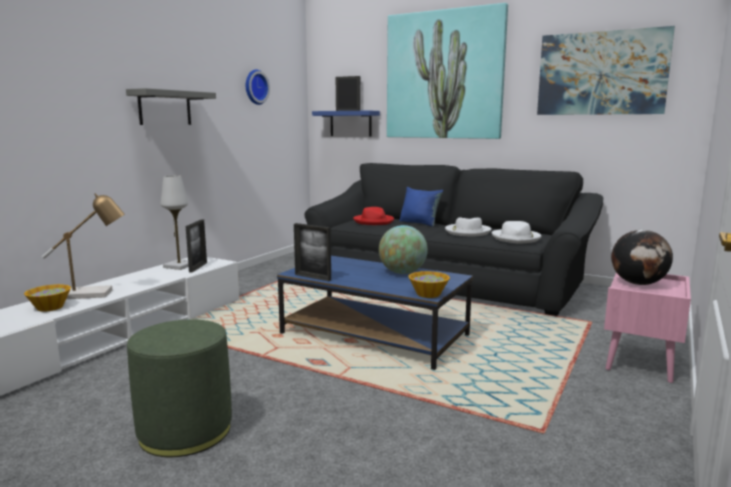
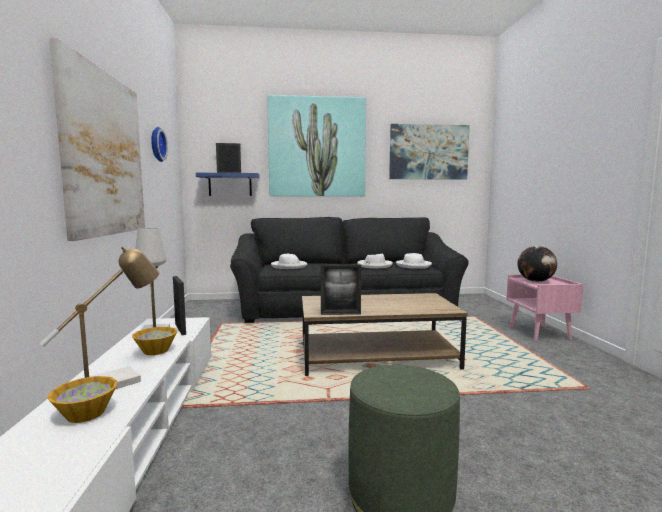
camera: 35 degrees left, 5 degrees down
(165, 108) = (104, 154): grey shelf -> picture
(374, 221) = (289, 266): red hat -> white hat
(375, 335) = (378, 356): blue coffee table -> brown coffee table
(402, 273) = (392, 299): globe -> none
(419, 223) = (324, 264): blue pillow -> none
(428, 294) = (449, 309): bowl -> bowl (156, 351)

